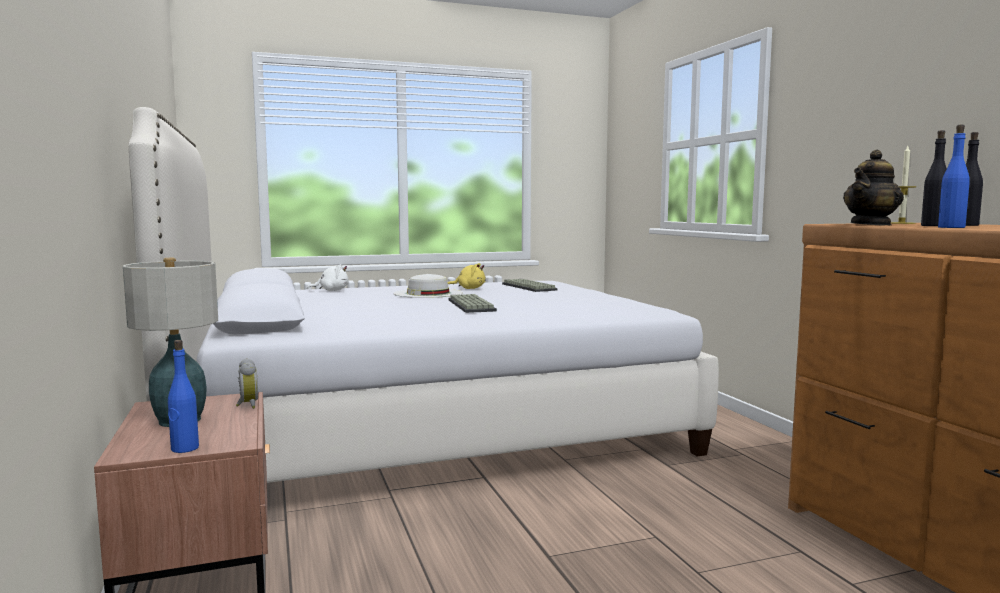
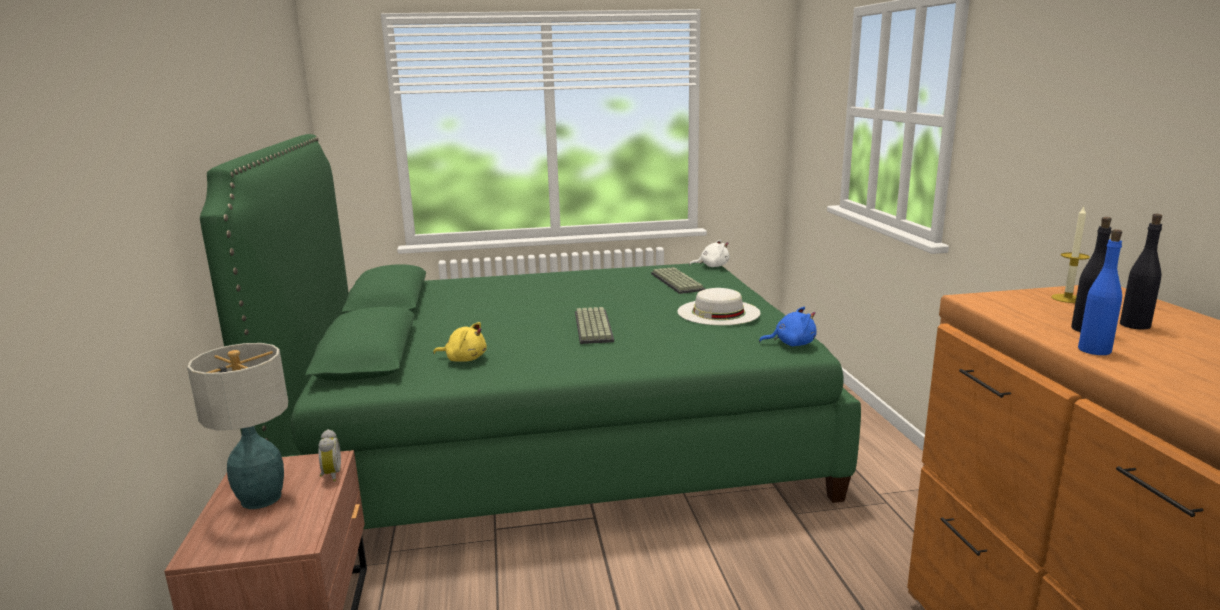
camera: 10 degrees right, 10 degrees up
(184, 448) = (249, 548): blue bottle -> none
(331, 290) = (466, 285): white plush toy -> white plush toy (712, 266)
(425, 428) = (555, 439): white bed -> green bed
(428, 293) = (561, 295): white hat -> white hat (718, 312)
(469, 288) = (610, 284): yellow plush toy -> yellow plush toy (464, 359)
(654, 310) = (791, 344): none -> blue plush toy
(871, 224) = (1015, 314): teapot -> none

